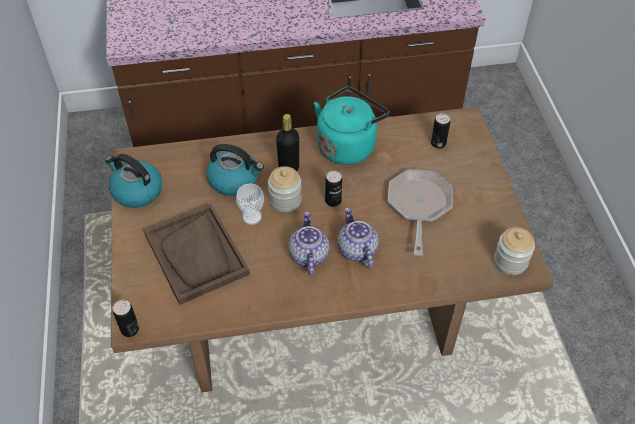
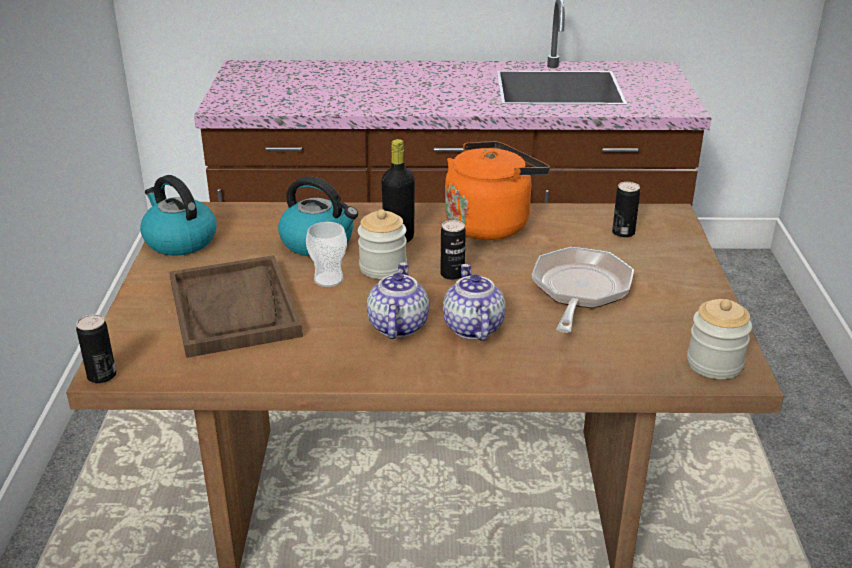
camera: 10 degrees right, 20 degrees down
(348, 145) = (490, 224): turquoise kettle -> orange kettle

